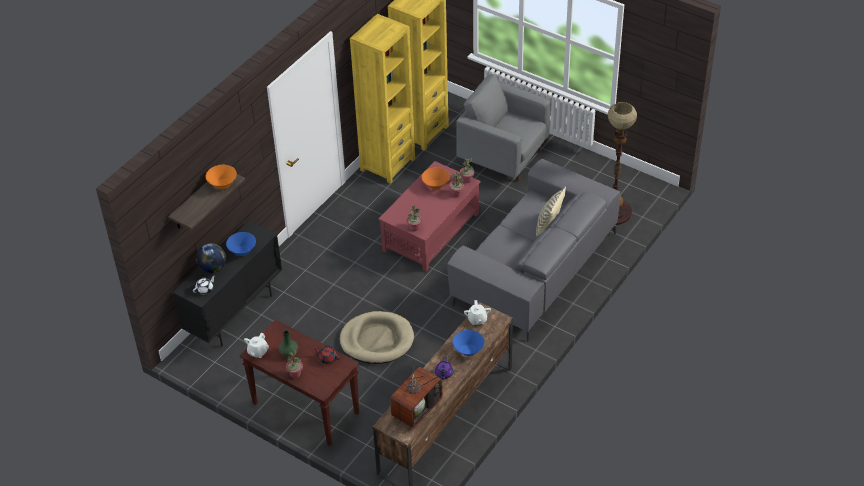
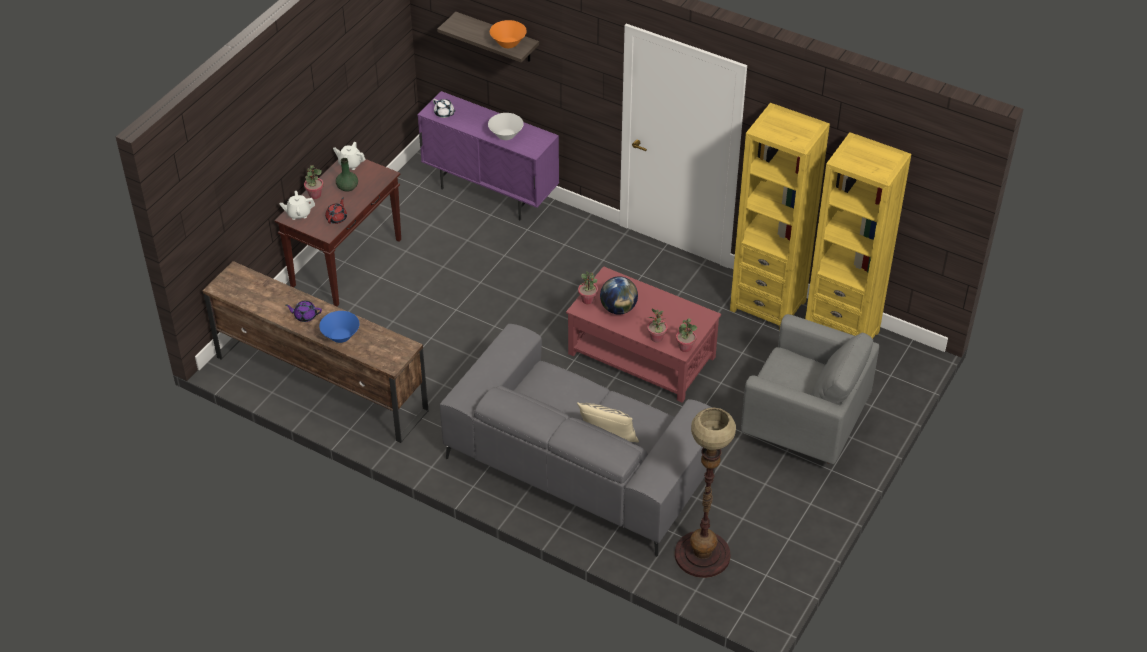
camera: 85 degrees right, 0 degrees up
(212, 268) = (477, 116): globe -> globe (618, 309)
(235, 314) = (491, 194): black cabinet -> purple cabinet
(242, 251) = (506, 135): blue bowl -> white bowl
(377, 340) = (449, 315): beige dog bed -> none
(416, 406) = (257, 295): television -> none
(435, 185) = (671, 316): orange bowl -> none
(477, 319) = (391, 342): white teapot -> white teapot (298, 214)
(503, 156) = (804, 426): grey armchair -> grey armchair turned 90 degrees clockwise

